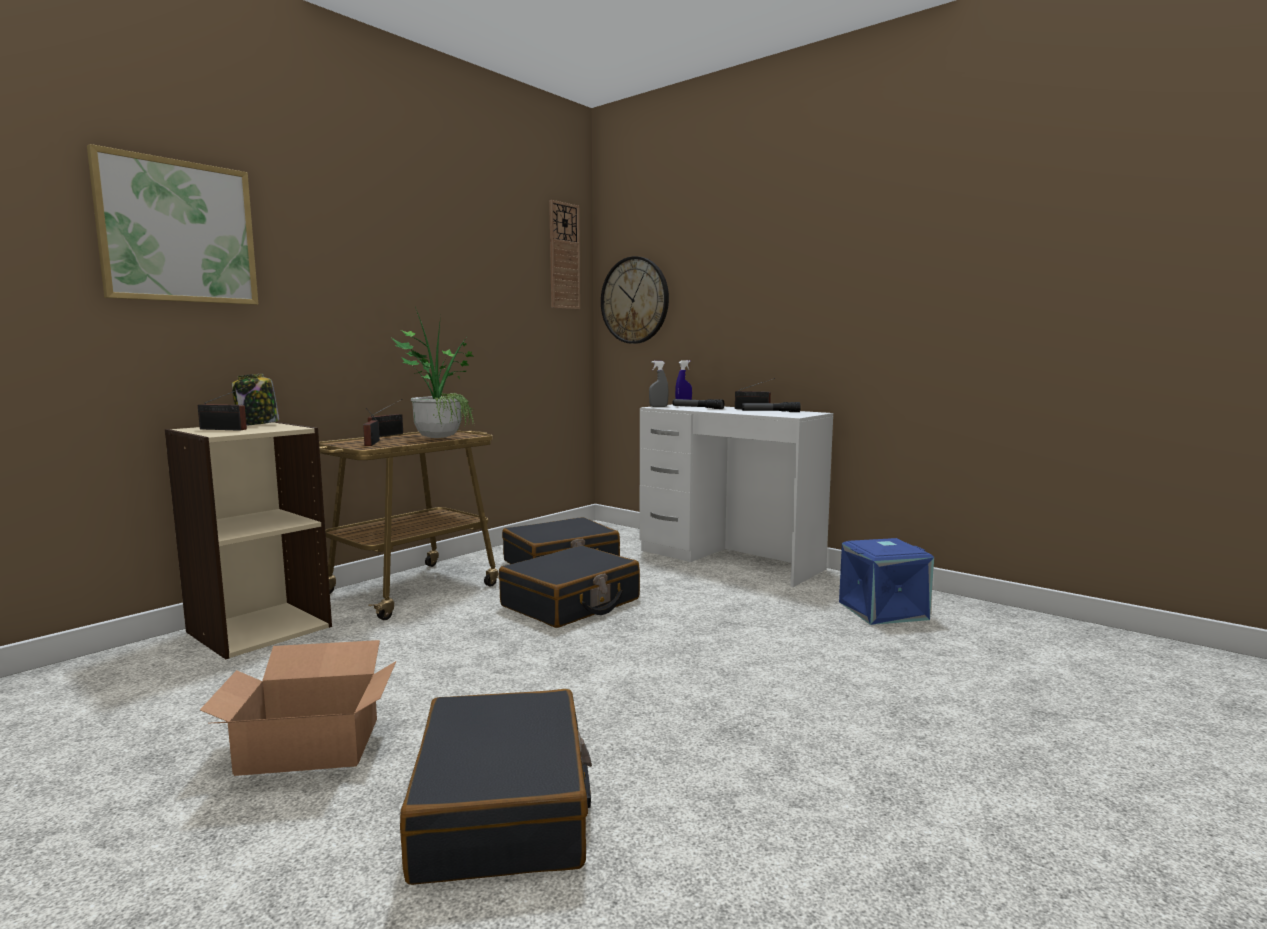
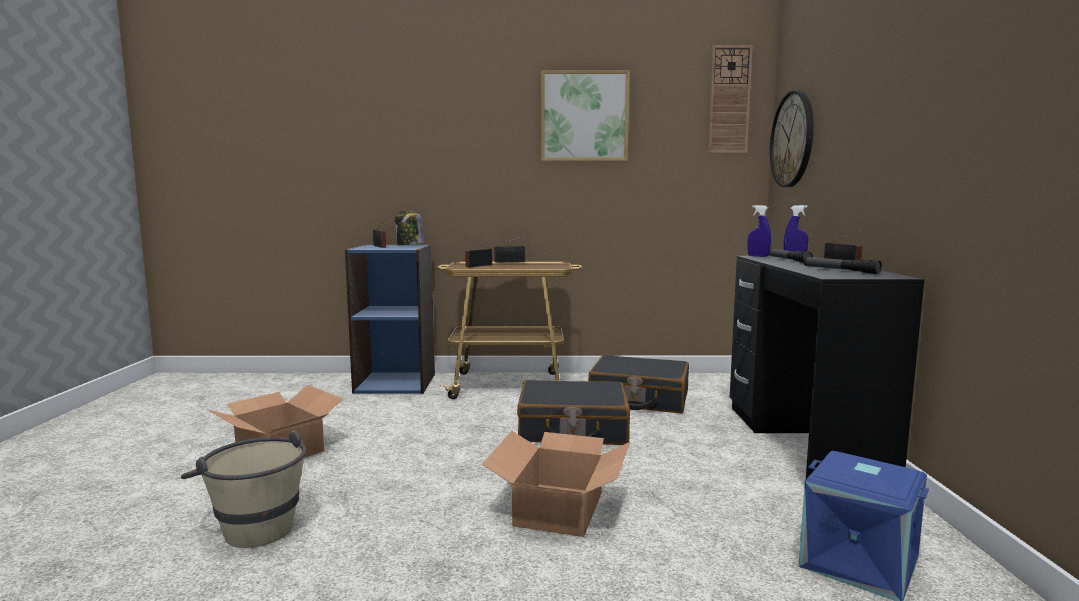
camera: 50 degrees right, 0 degrees up
(177, 232) = (382, 119): picture -> picture (584, 116)
(259, 629) = (396, 383): beige bookcase -> blue bookcase
(440, 436) = (531, 266): potted plant -> none
(503, 808) = (252, 526): black suitcase -> beige bucket
(658, 406) = (758, 256): grey spray bottle -> blue spray bottle
(702, 657) = (560, 508): none -> cardboard box
(729, 559) = (802, 444): white desk -> black desk

